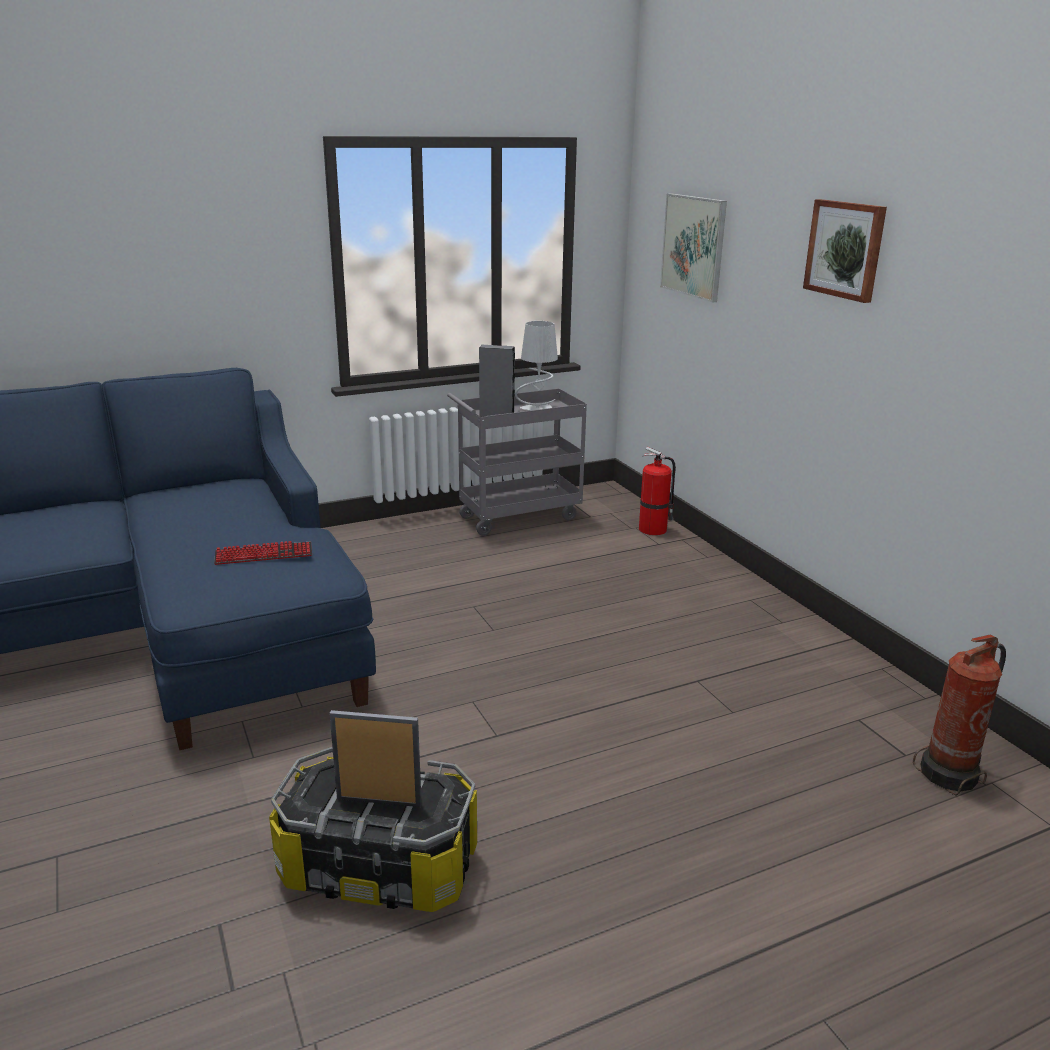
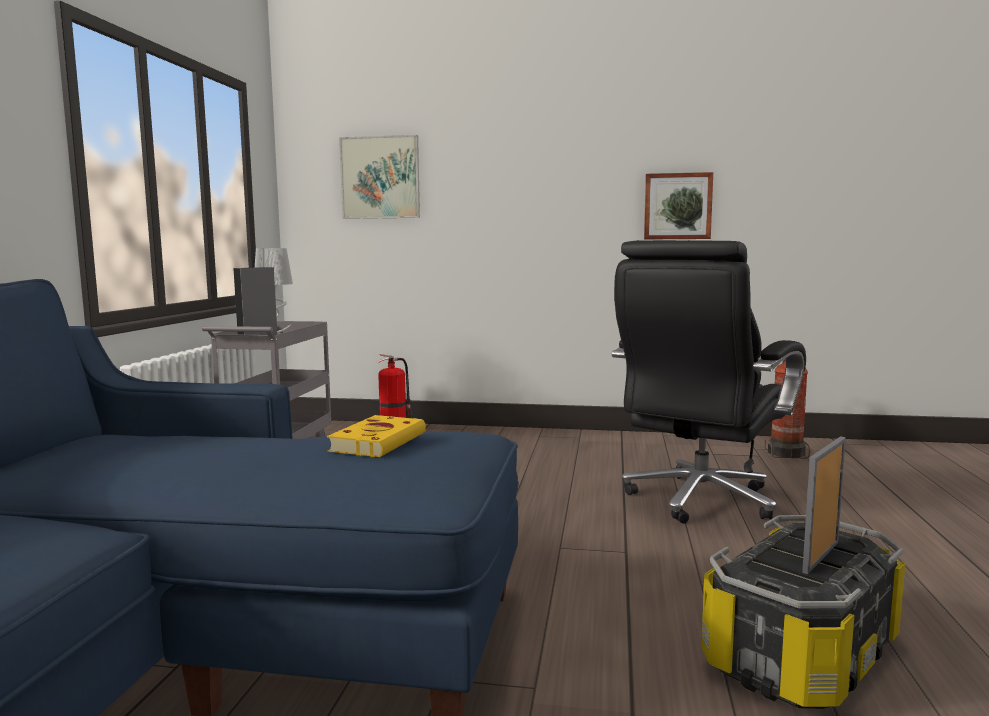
camera: 55 degrees left, 15 degrees down
(264, 555) = (379, 442): keyboard -> yellow book
(667, 745) = (697, 503): none -> black office chair
(845, 249) = (557, 153): picture -> picture (677, 206)

